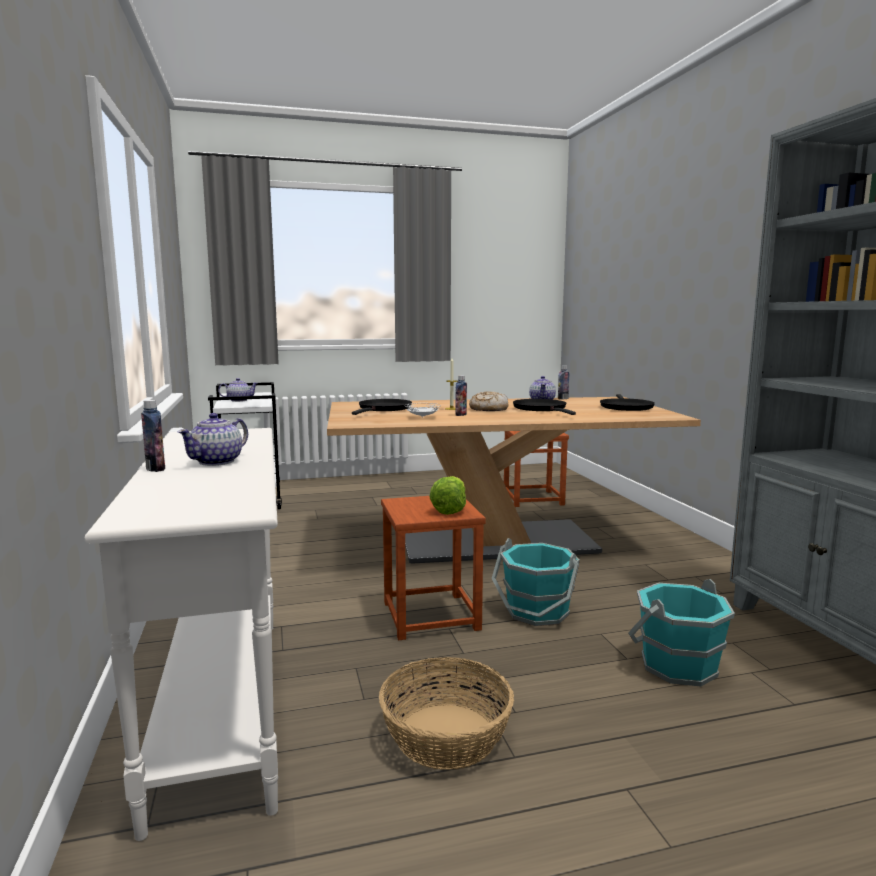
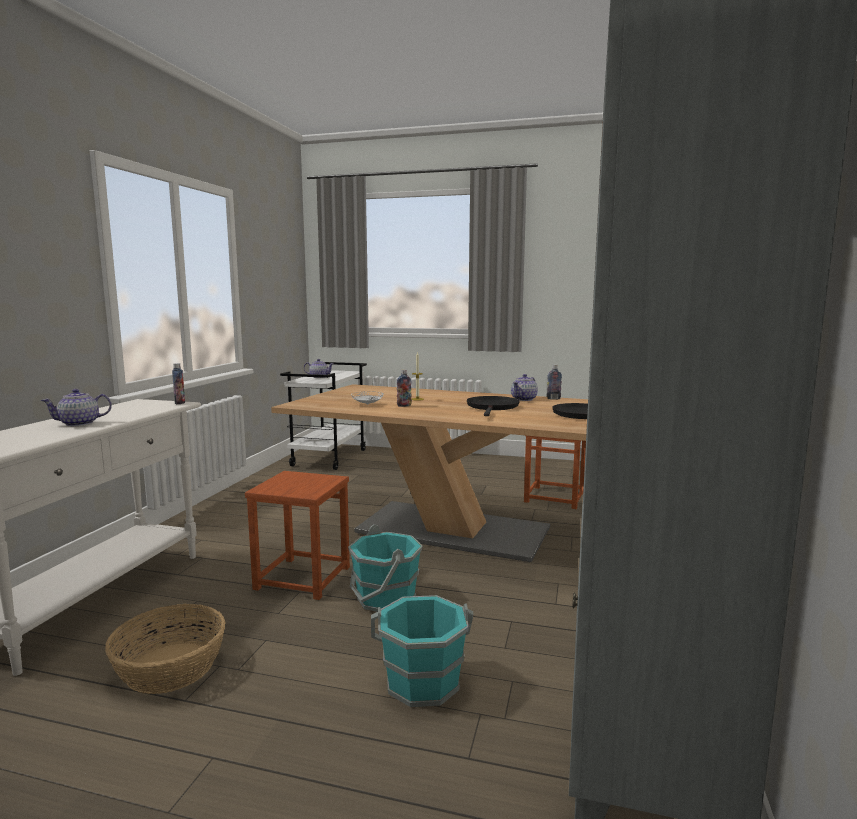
camera: 30 degrees right, 0 degrees up
(155, 469) = (37, 424): bottle -> bottle (180, 403)
(383, 409) = (364, 394): black frying pan -> none
(449, 509) = (306, 488): lettuce -> none
(488, 409) = (445, 403): bread -> none

